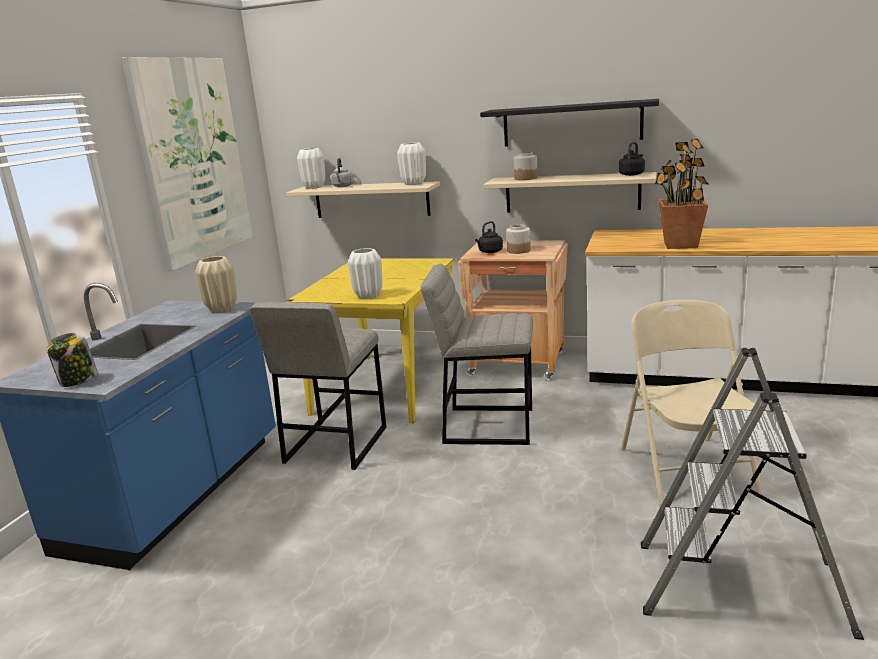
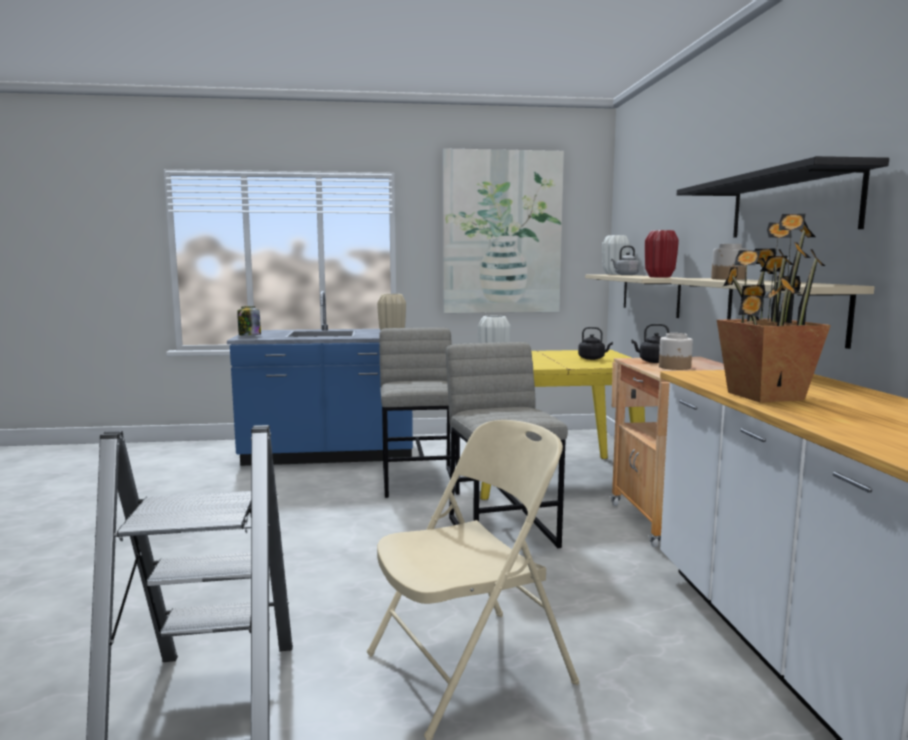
camera: 65 degrees right, 10 degrees down
(335, 446) = (419, 481): grey chair -> grey chair turned 90 degrees clockwise
(413, 184) = (659, 277): white vase -> red vase
(632, 174) = (823, 284): black kettle -> black kettle (593, 358)

